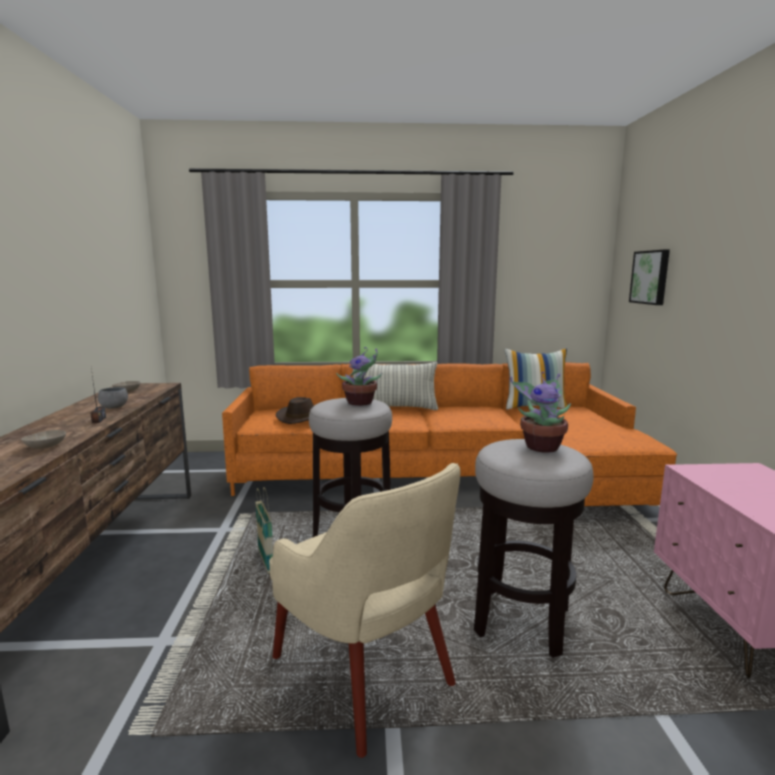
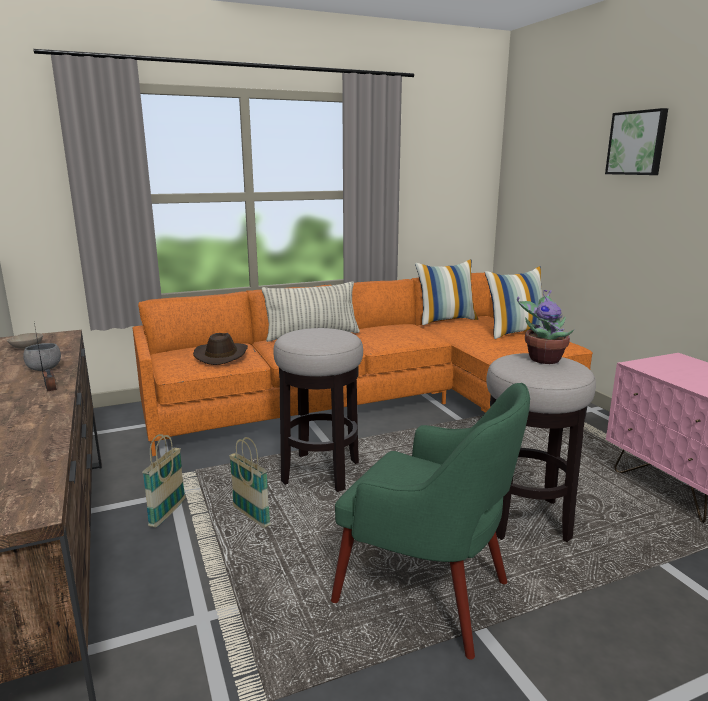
camera: 20 degrees left, 5 degrees up
(46, 447) = (35, 426): beige bowl -> none
(206, 544) = (168, 513): none -> basket
(361, 403) = (329, 334): potted plant -> none
(365, 674) = (427, 594): beige armchair -> green armchair
(598, 424) = (515, 332): none -> pillow
(651, 277) = (548, 187): picture -> picture (637, 143)

